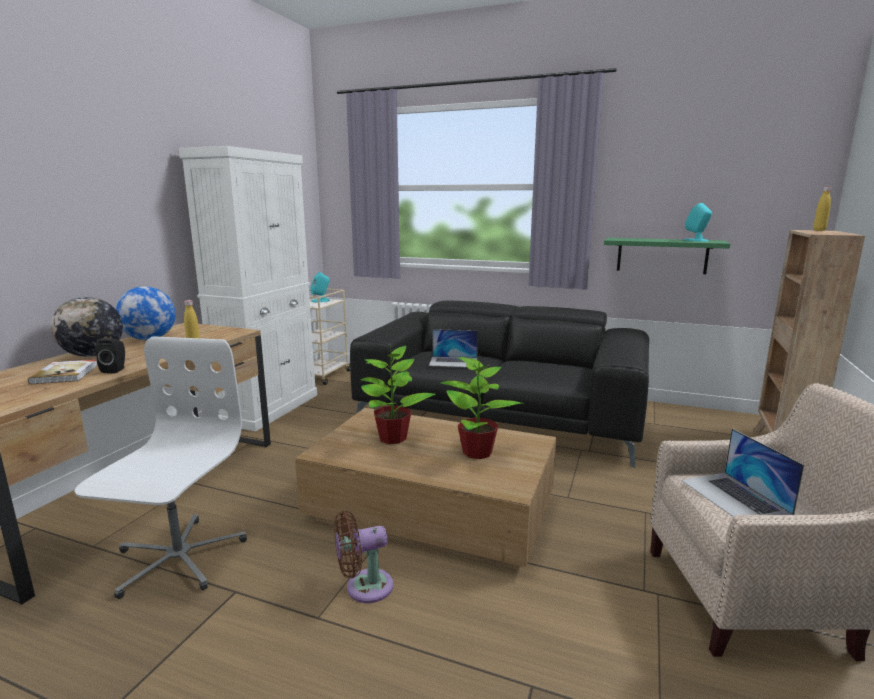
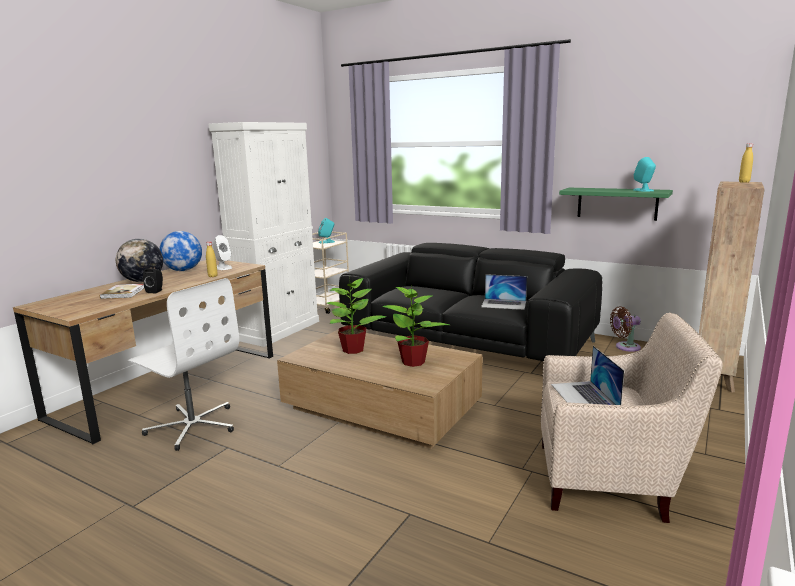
camera: 10 degrees right, 0 degrees up
(178, 558) = (193, 426): white office chair -> white office chair turned 105 degrees clockwise
(204, 334) = (223, 267): none -> white speaker
(364, 587) = (315, 451): brown fan -> brown fan (625, 347)
(453, 362) = (423, 294): laptop -> laptop (504, 304)

